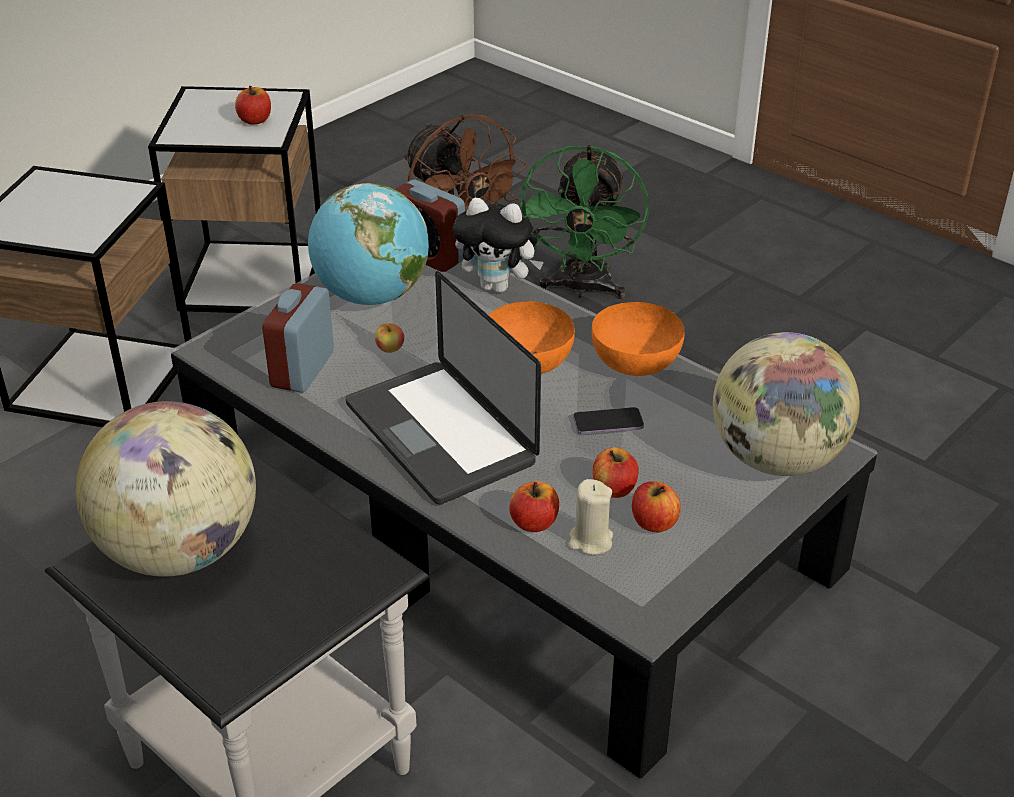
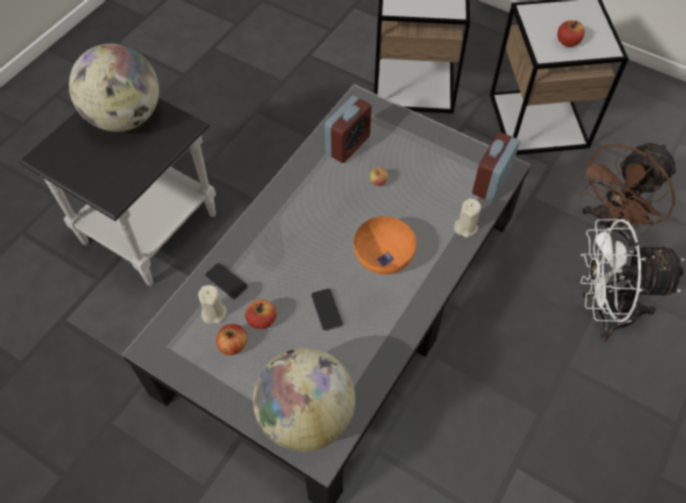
camera: 80 degrees right, 20 degrees up
(302, 369) = (348, 145): alarm clock -> alarm clock turned 120 degrees clockwise
(372, 296) = (433, 161): globe -> none
(440, 433) = (300, 222): laptop -> none
(498, 287) = (465, 227): plush toy -> beige candle
(534, 523) = (226, 282): apple -> phone
(582, 289) = (603, 311): green fan -> white fan
(635, 360) = (399, 319): orange bowl -> none

